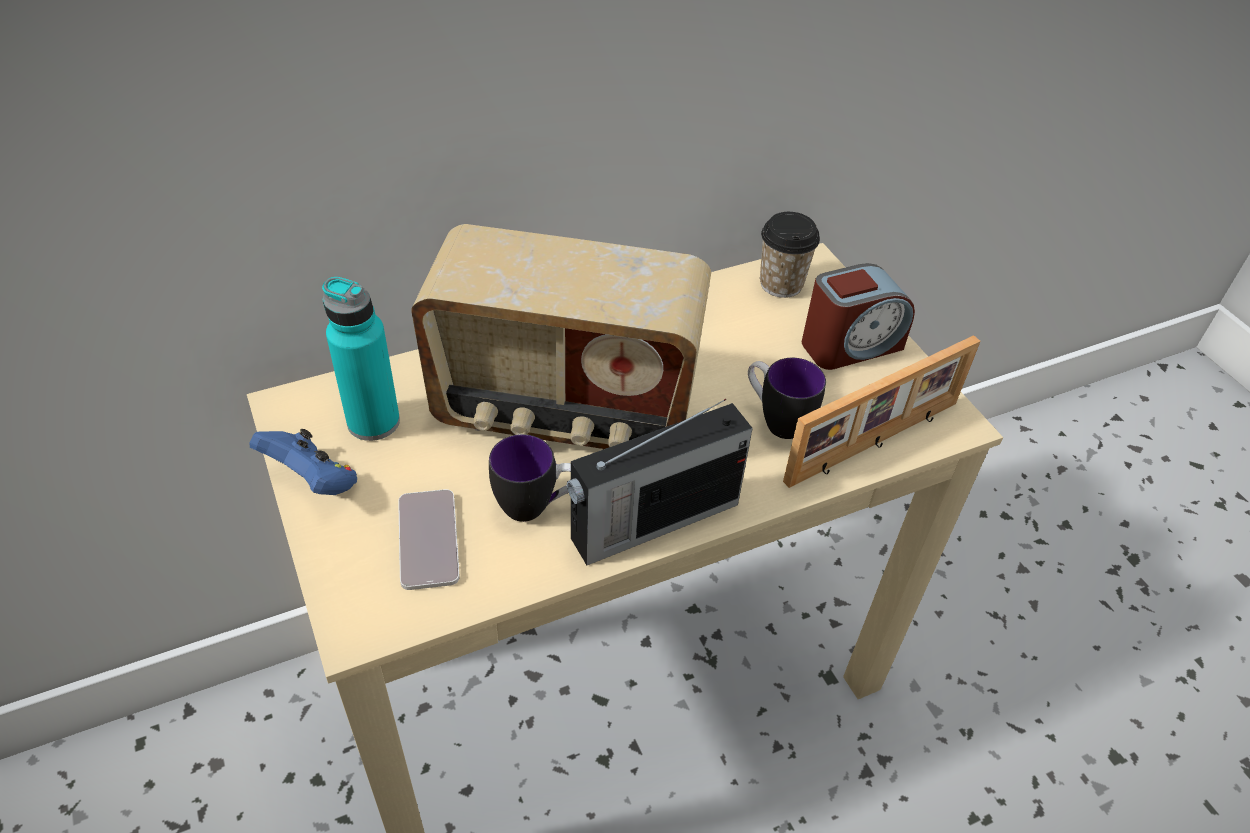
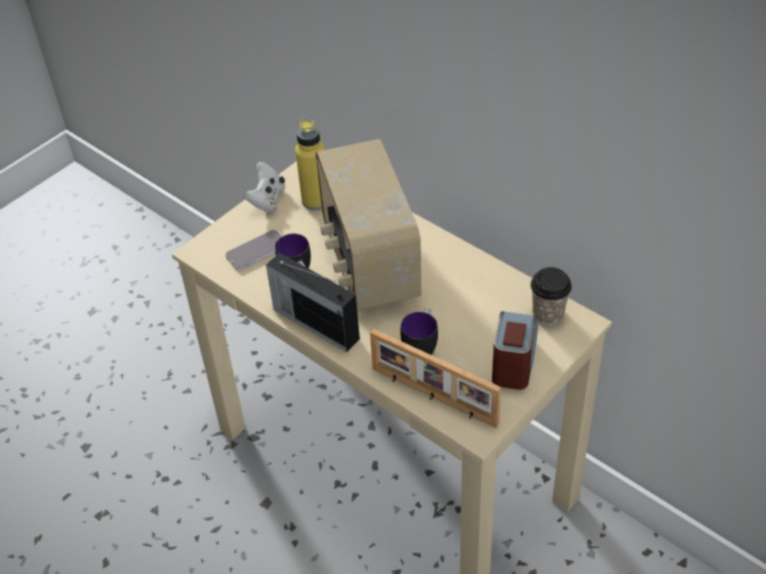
camera: 70 degrees right, 0 degrees up
(313, 481) = (267, 200): blue game controller -> white game controller
(373, 422) = (315, 201): turquoise bottle -> yellow bottle
(850, 345) = (514, 363): alarm clock -> alarm clock turned 120 degrees counterclockwise

